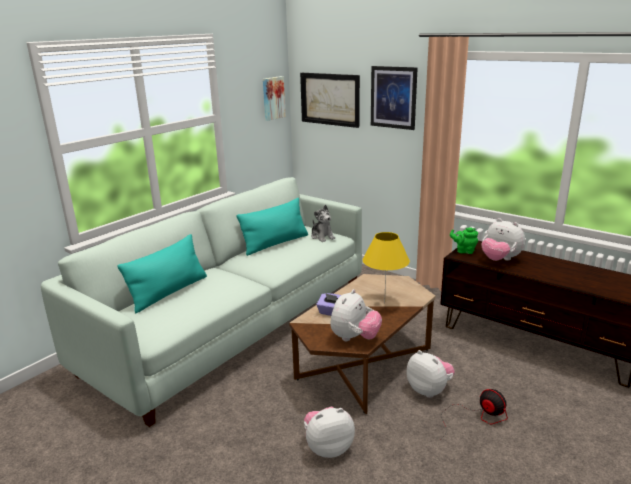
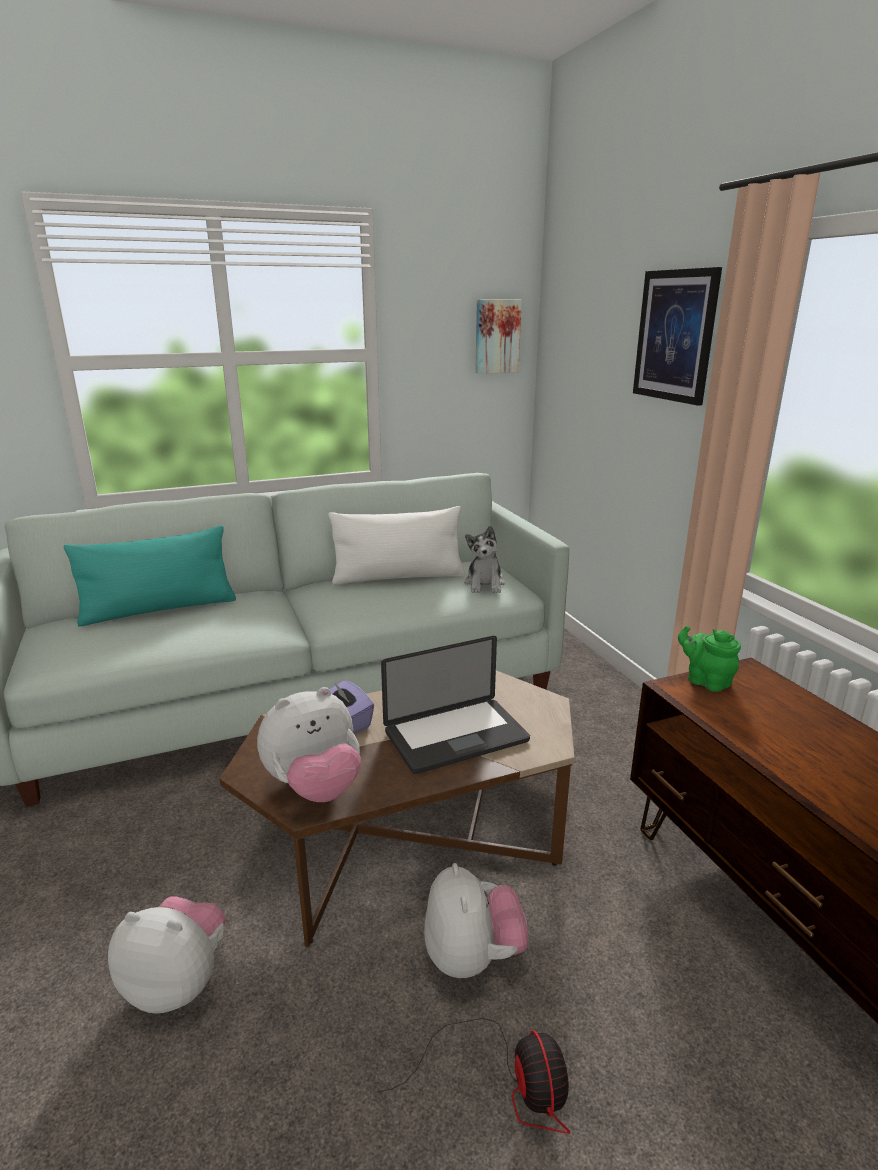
camera: 30 degrees right, 0 degrees up
(275, 243) = (398, 577): turquoise pillow -> white pillow
(330, 99) = (584, 342): picture -> none
(384, 303) = (456, 737): yellow table lamp -> laptop
(500, 260) = (771, 726): plush toy -> none

